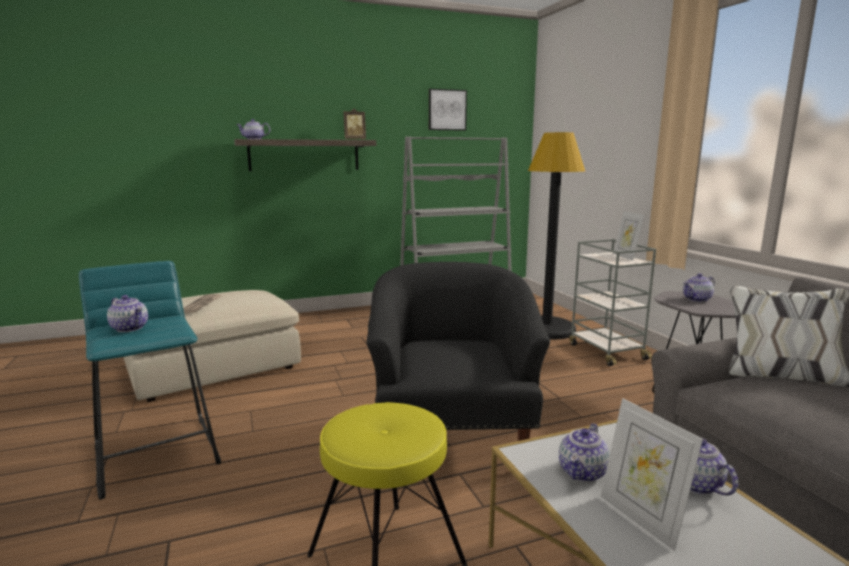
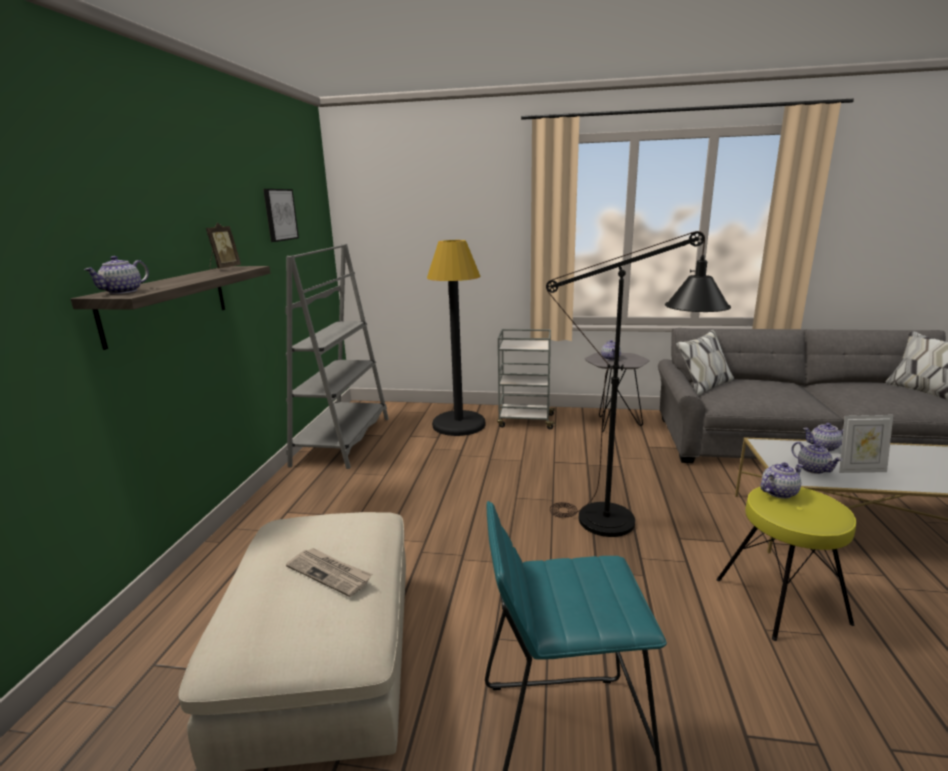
camera: 60 degrees left, 5 degrees up
(130, 328) = (574, 600): teapot -> teapot (778, 492)
(453, 436) = (622, 524): black armchair -> black floor lamp
(626, 257) = (525, 341): picture frame -> none

